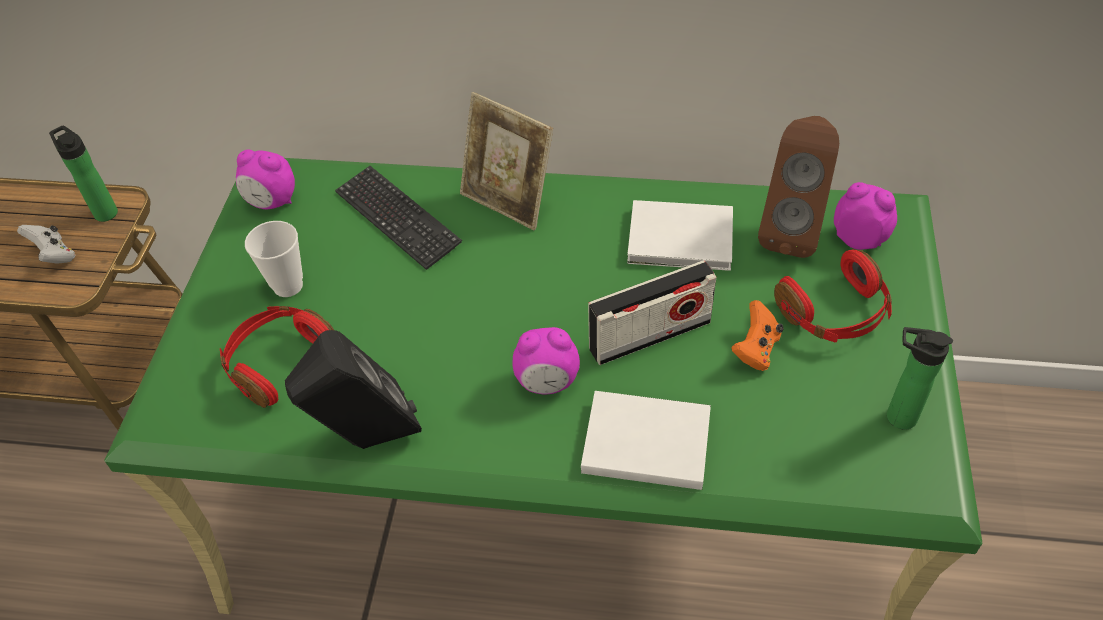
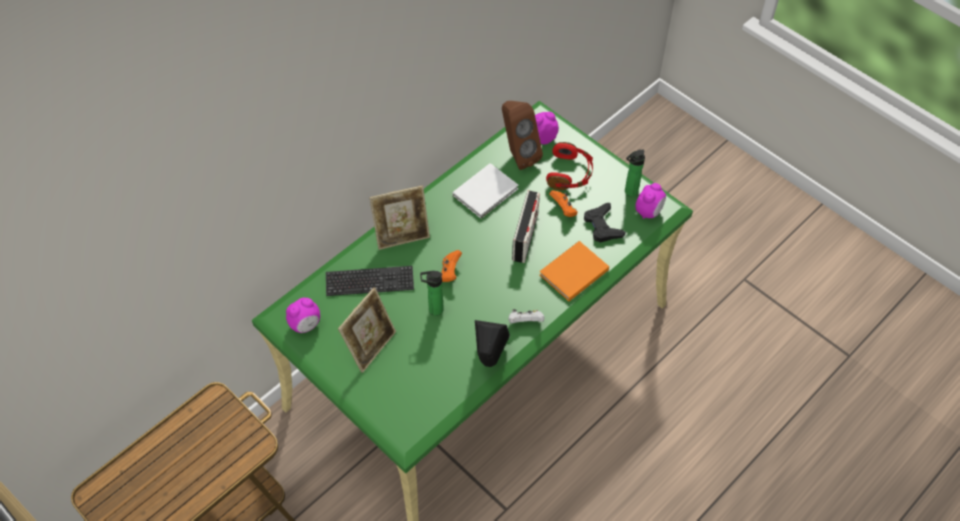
camera: 55 degrees left, 5 degrees up
(55, 255) = (224, 445): white game controller -> white game controller (525, 322)
(104, 211) = (211, 408): bottle -> bottle (433, 310)
(278, 361) = (414, 373): red headphones -> none
(288, 286) = (370, 346): cup -> picture frame
(493, 290) = (449, 272): none -> orange game controller
(547, 382) = (516, 285): alarm clock -> alarm clock (648, 211)
(643, 440) = (572, 273): white book -> orange book
(782, 423) = (602, 226): none -> black game controller

